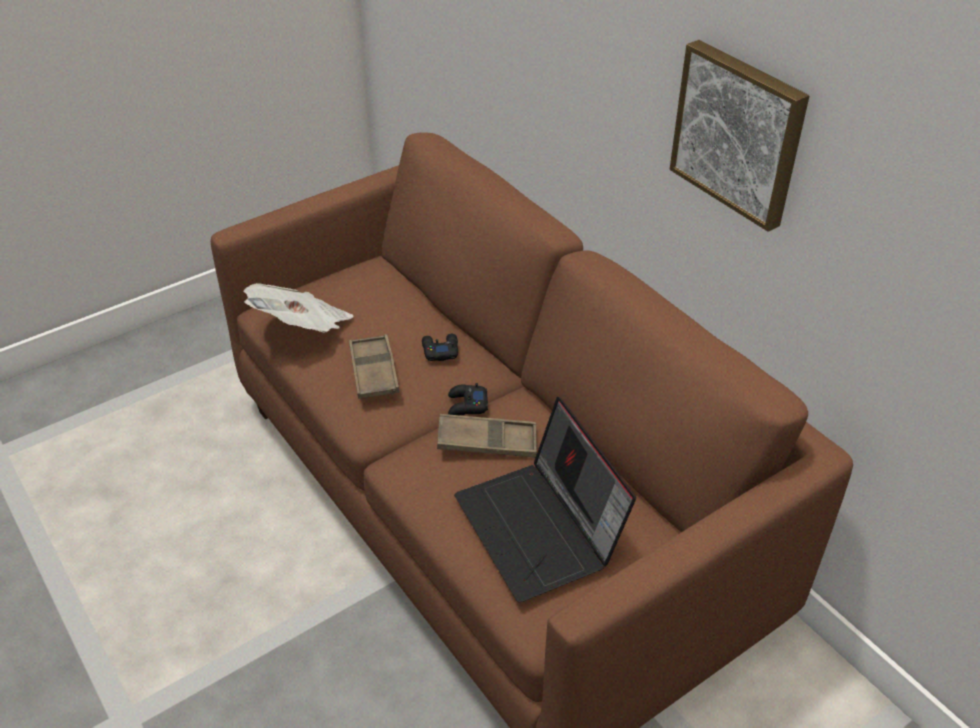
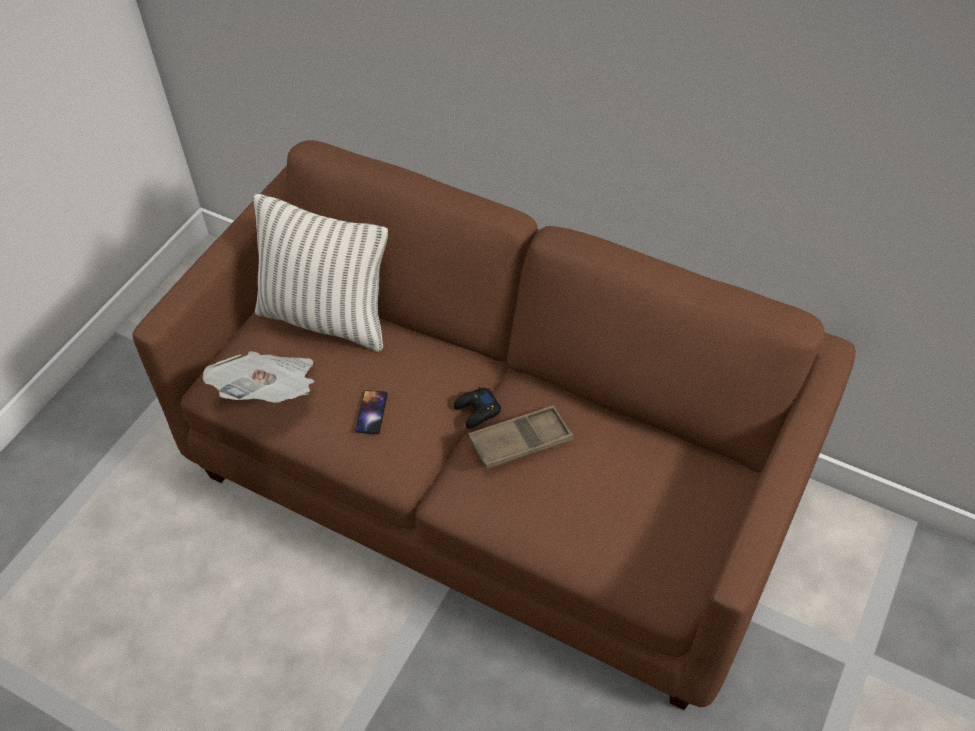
camera: 25 degrees left, 10 degrees up
(374, 372) = (371, 412): brown tray -> phone
(388, 291) = (326, 318): none -> pillow
(440, 350) = (419, 365): black game controller -> none
(541, 530) = (619, 507): laptop -> none
(739, 133) = (696, 91): picture -> none

